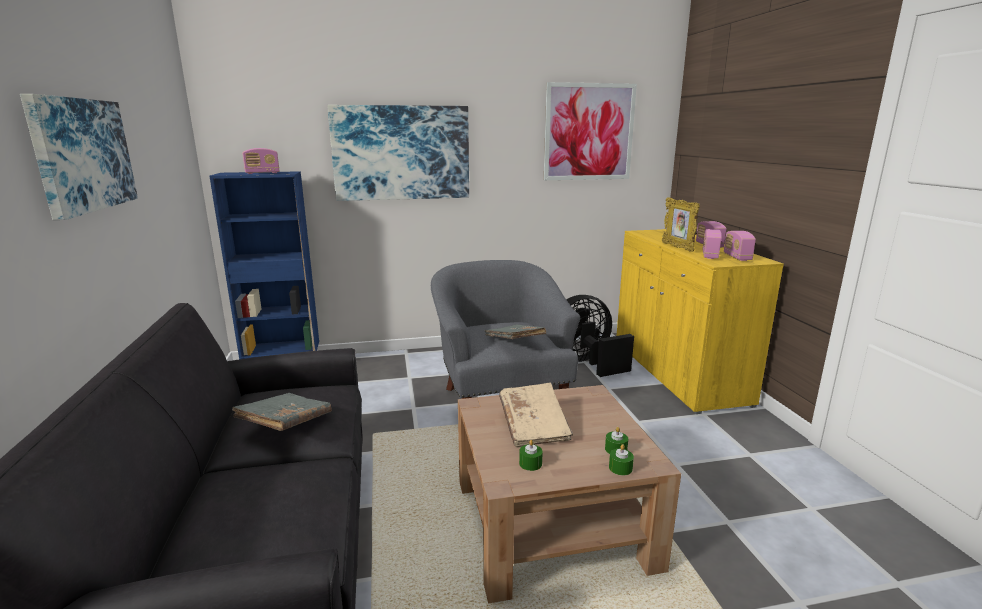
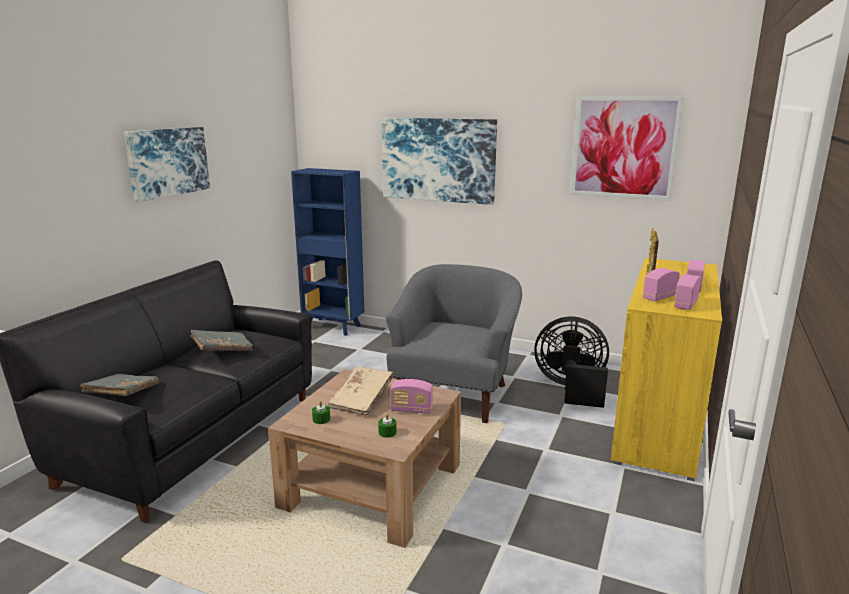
camera: 35 degrees right, 0 degrees up
(262, 173) = (327, 171): radio -> radio (411, 410)
(514, 341) = (447, 341): grey book -> grey book (123, 395)
(620, 468) = (369, 443): green candle -> none

